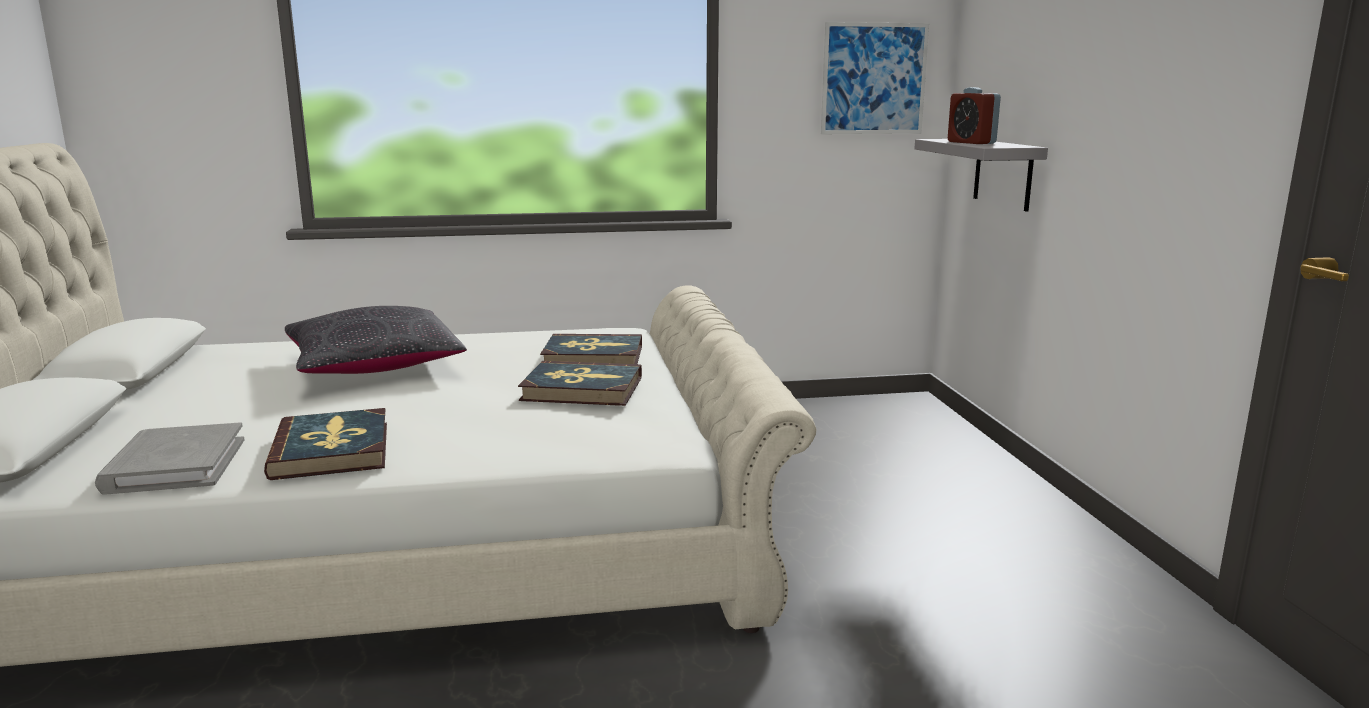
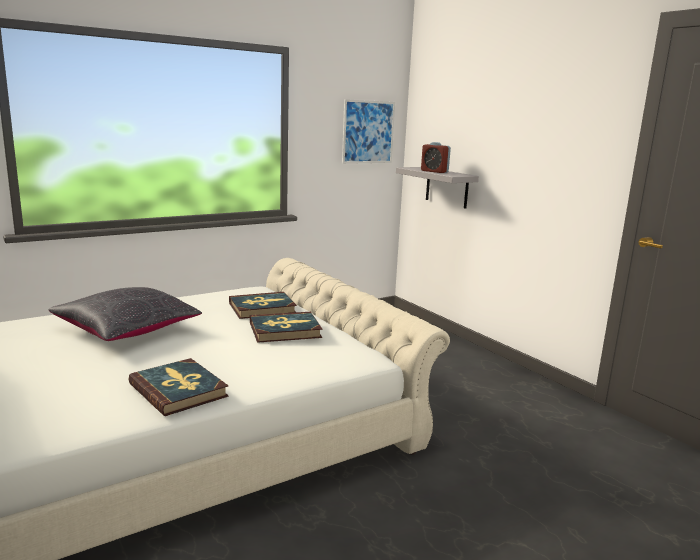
camera: 25 degrees left, 0 degrees up
(175, 465) = (80, 417): grey book -> none

